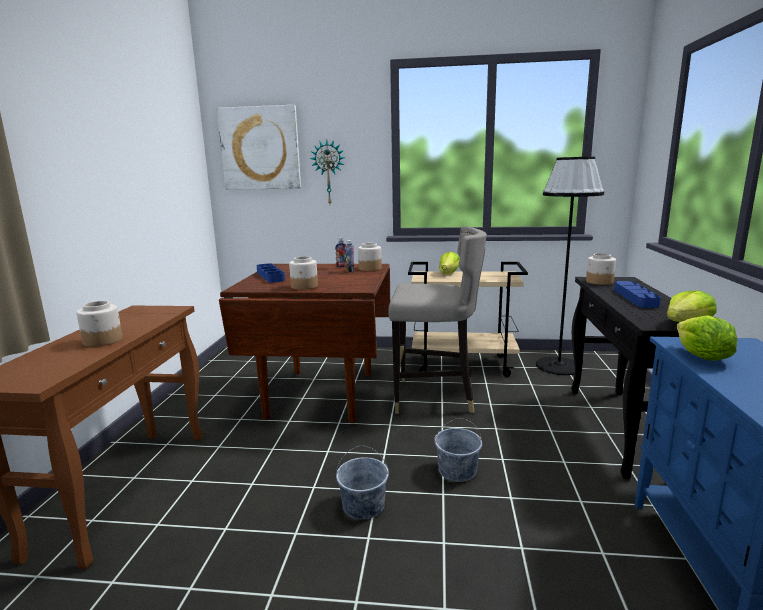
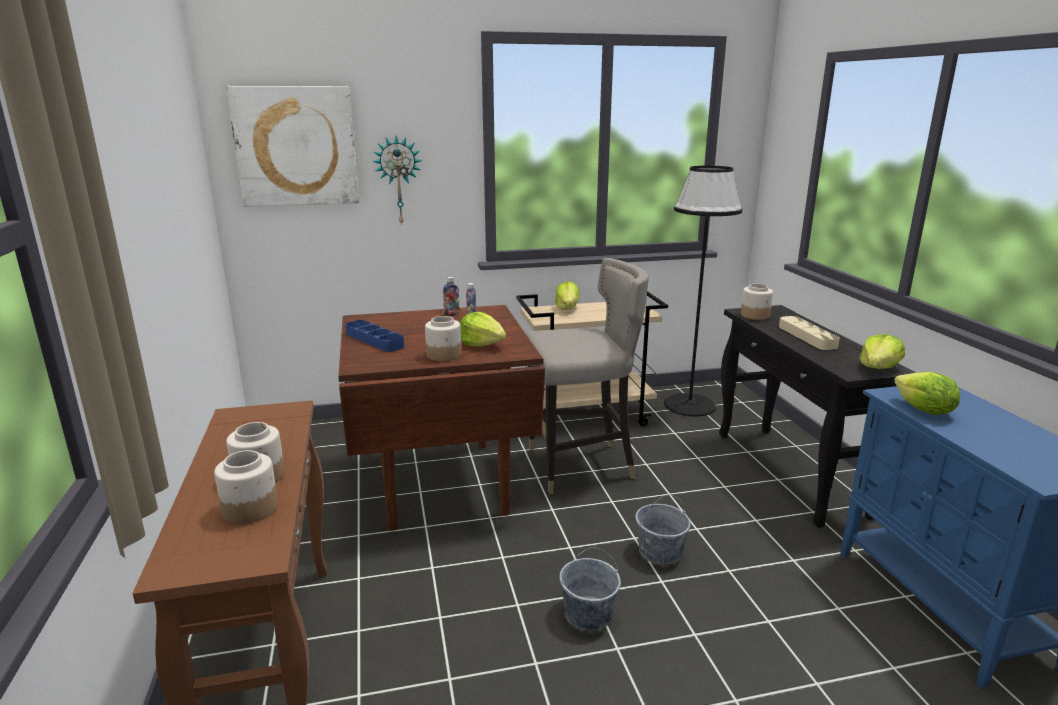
camera: 20 degrees left, 5 degrees up
(340, 282) = (482, 344): none -> lettuce
(369, 268) = (492, 316): jar -> jar (250, 509)
(635, 298) = (807, 336): blue tray -> beige tray

